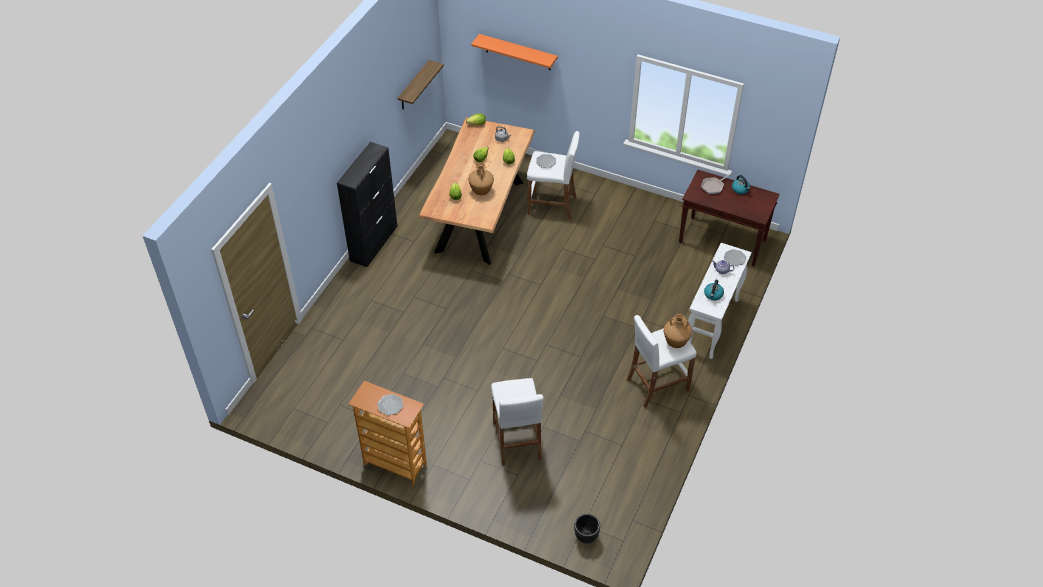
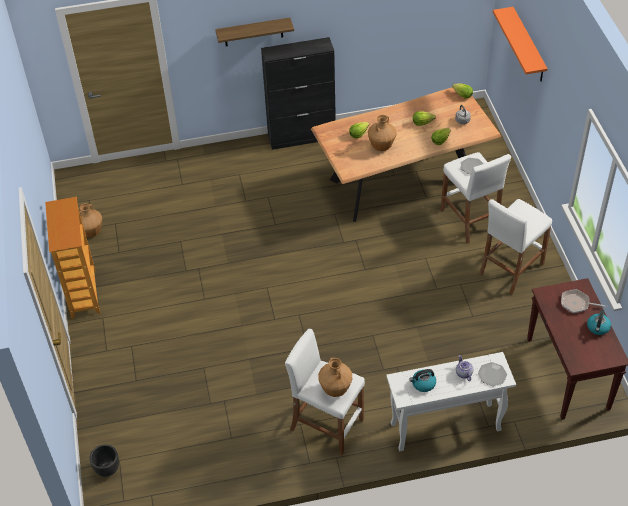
camera: 55 degrees right, 0 degrees up
(332, 425) = (91, 232): none -> brown vase
(390, 405) = (63, 227): plate -> none
(414, 86) = (429, 21): shelf -> shelf (253, 32)
(517, 441) = (172, 358): white stool -> white stool (511, 269)

